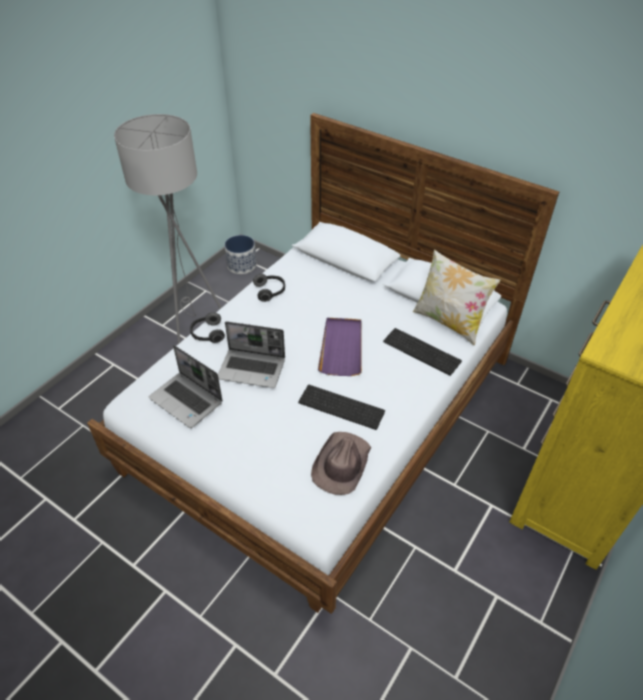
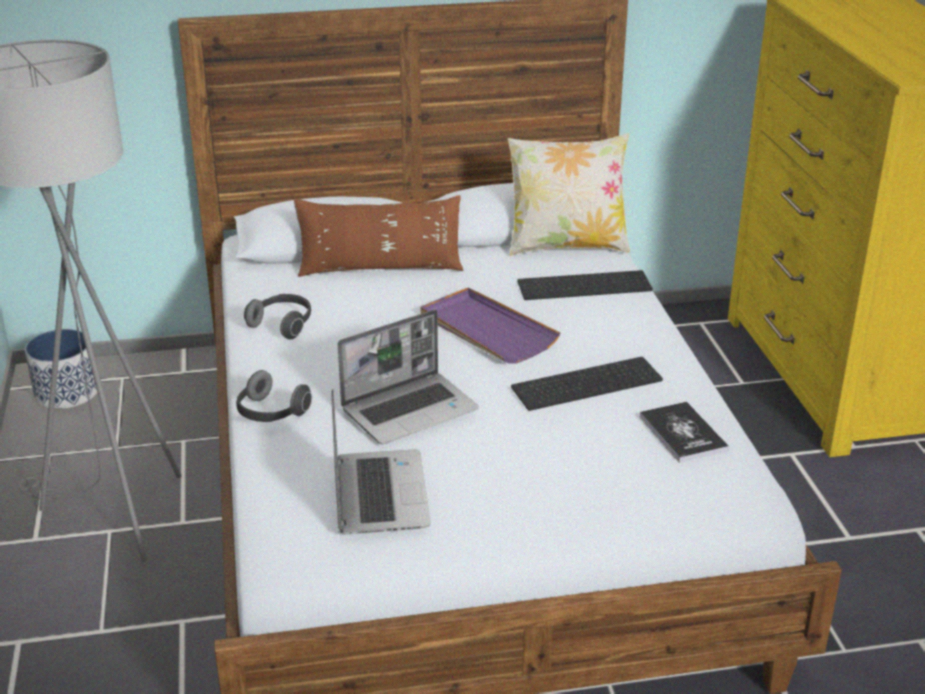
camera: 45 degrees left, 15 degrees down
(187, 400) = (378, 493): laptop -> laptop turned 90 degrees counterclockwise
(341, 464) = (682, 433): brown hat -> book
(347, 284) = (380, 269): none -> brown pillow

